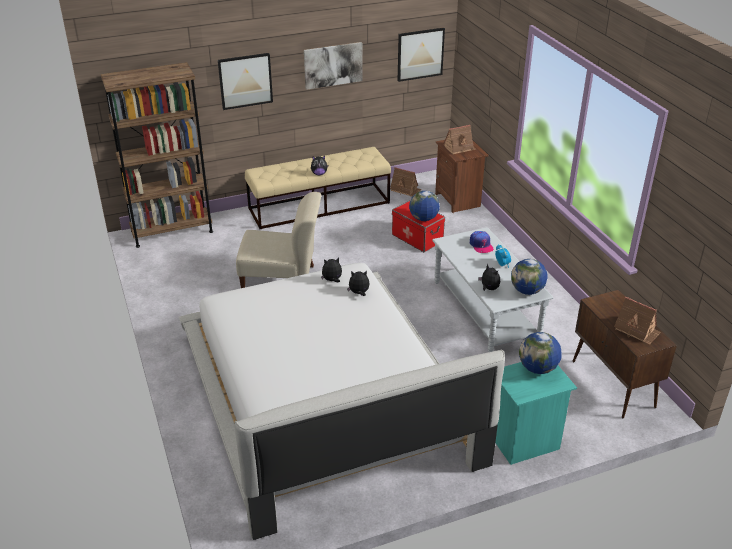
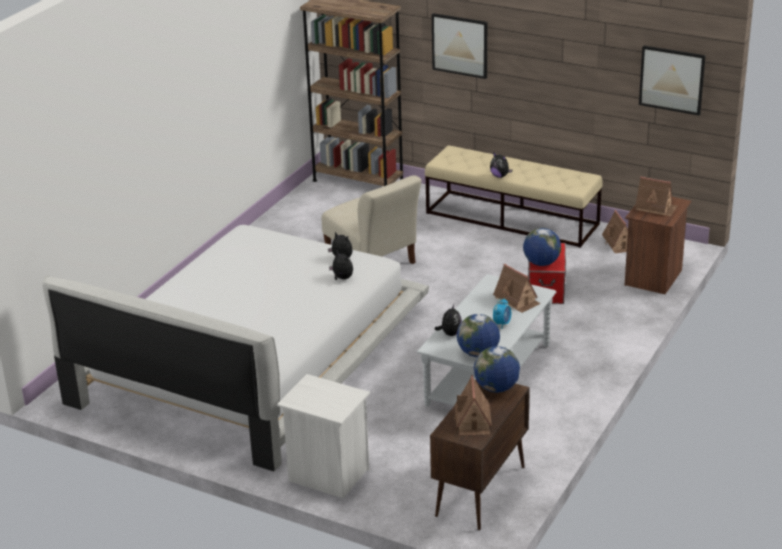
camera: 50 degrees right, 5 degrees down
(333, 65) = (559, 58): picture -> none
(481, 245) = (517, 300): cap -> toy house
(524, 442) = (327, 476): turquoise nightstand -> white nightstand
(537, 368) = (340, 394): globe -> globe (496, 388)

